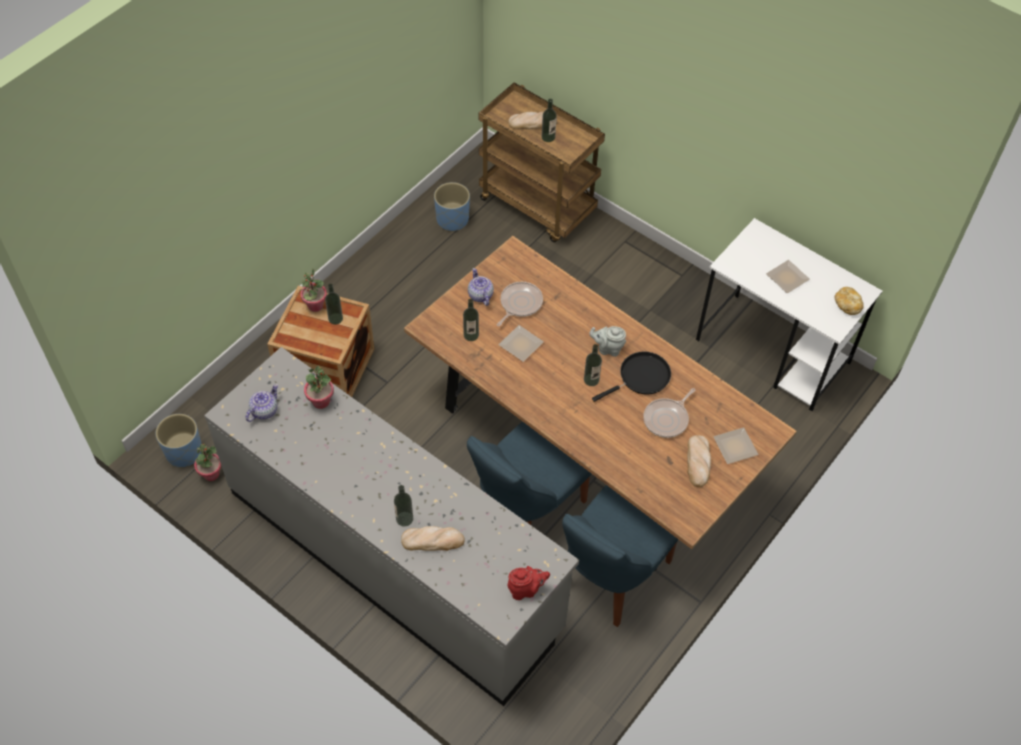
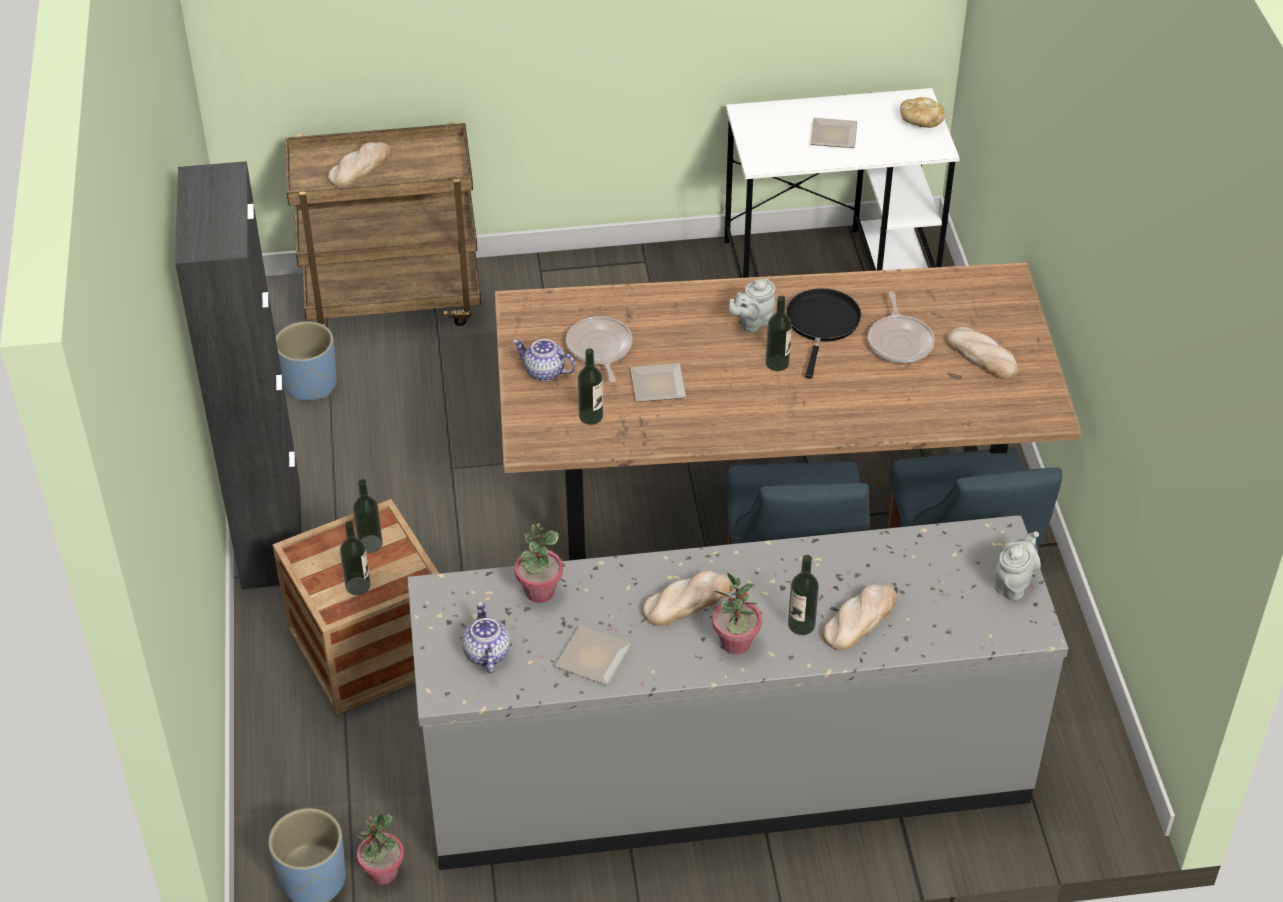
camera: 45 degrees left, 10 degrees down
(315, 305) = (326, 548): potted plant -> potted plant (735, 643)
(350, 282) = (271, 536): none -> black cabinet
(373, 462) = (687, 601): none -> bread
(526, 590) = (1013, 583): red teapot -> grey teapot
(548, 137) = (399, 170): bottle -> bottle (358, 586)
(734, 448) = (996, 319): plate -> plate (594, 660)

